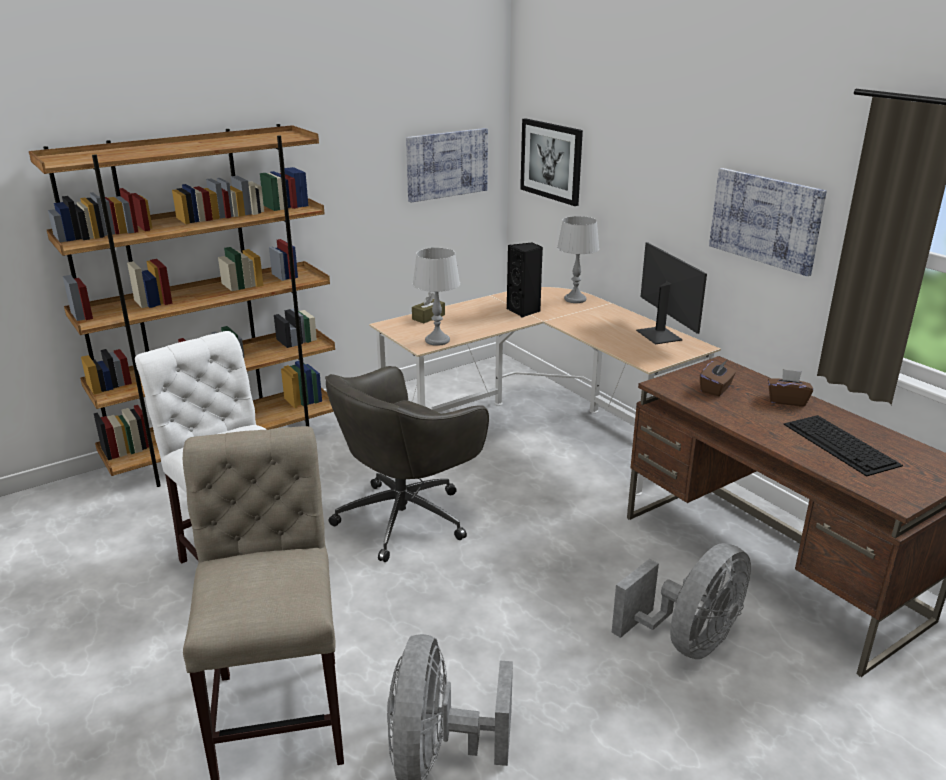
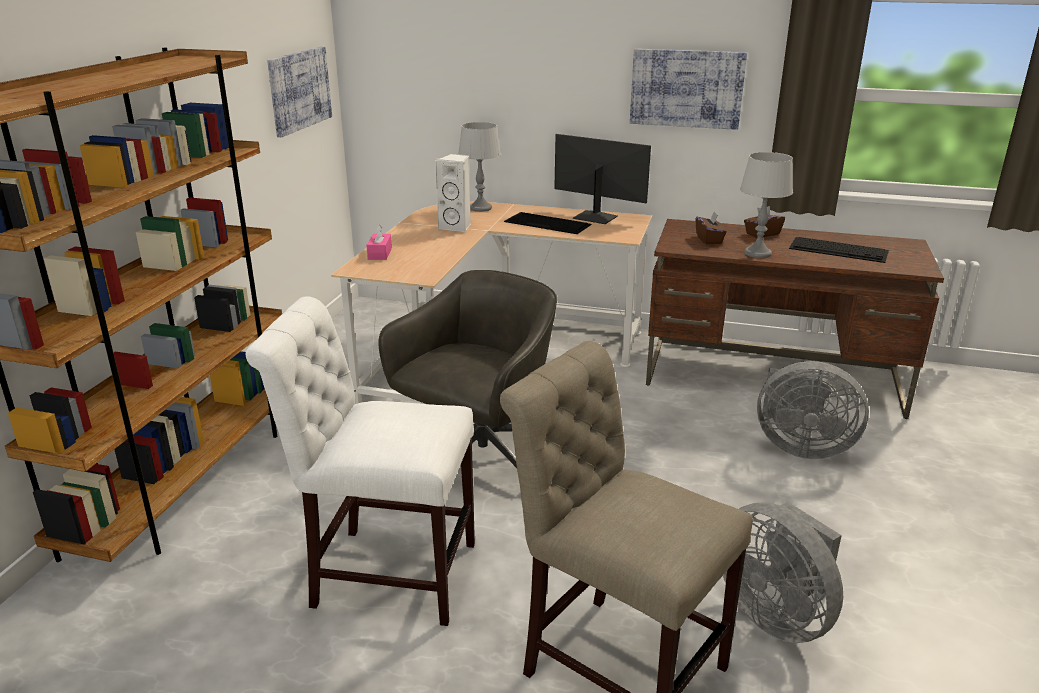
camera: 40 degrees left, 0 degrees up
(406, 517) = (479, 460): grey office chair -> grey office chair turned 150 degrees counterclockwise
(428, 317) = (380, 253): brown tissue box -> pink tissue box
(437, 340) = (428, 269): grey table lamp -> grey table lamp (757, 253)
(524, 311) = (457, 227): black speaker -> white speaker
(551, 161) = (408, 73): picture -> none
(605, 329) = (548, 223): none -> keyboard
(688, 641) = (800, 447): grey fan -> grey fan turned 105 degrees clockwise

